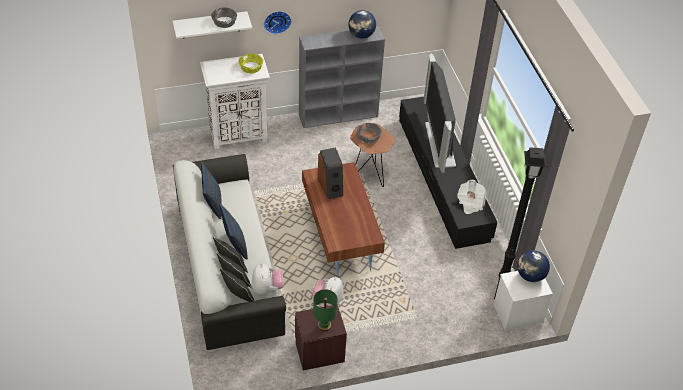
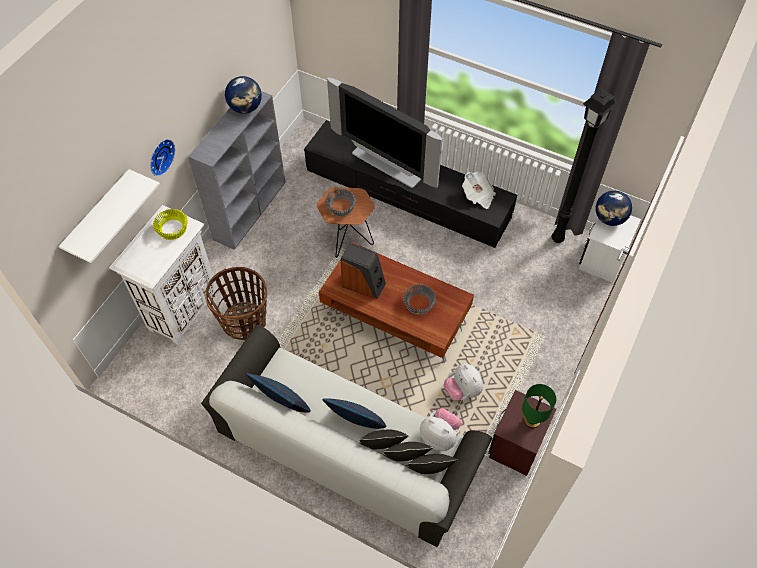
camera: 45 degrees left, 10 degrees up
(224, 22) = (120, 201): grey bowl -> grey bowl (418, 304)
(260, 166) = (244, 322): none -> basket

